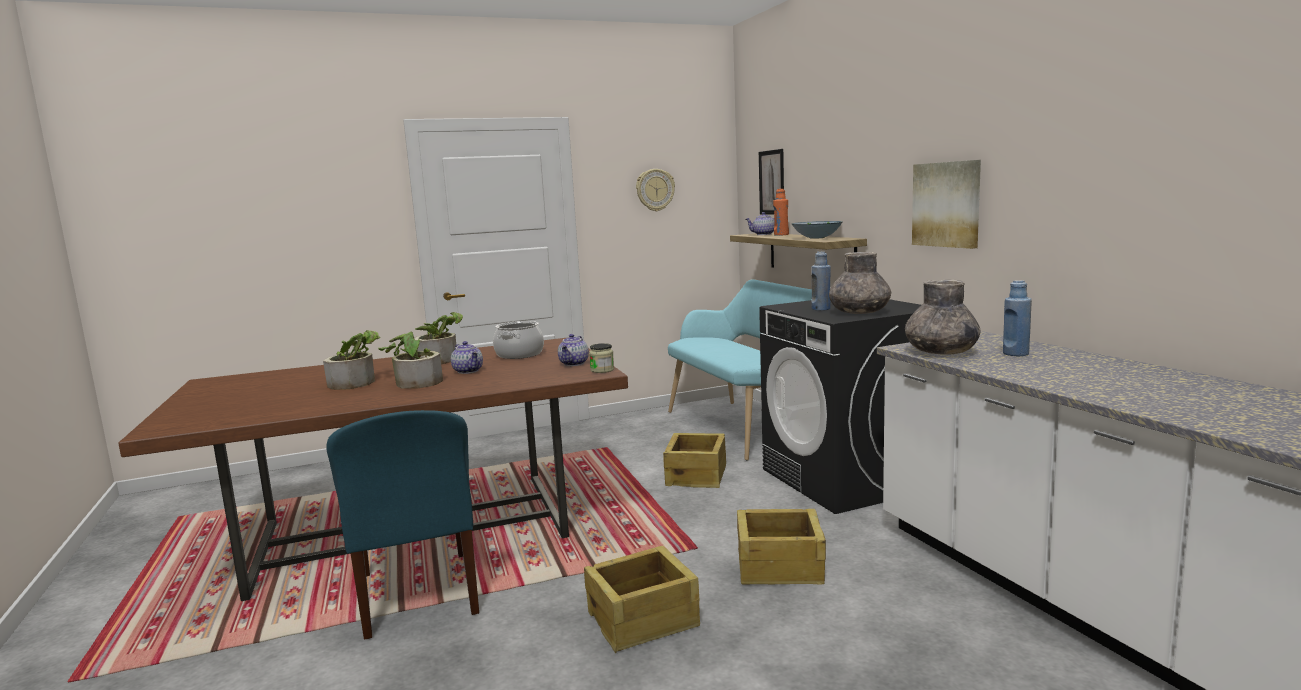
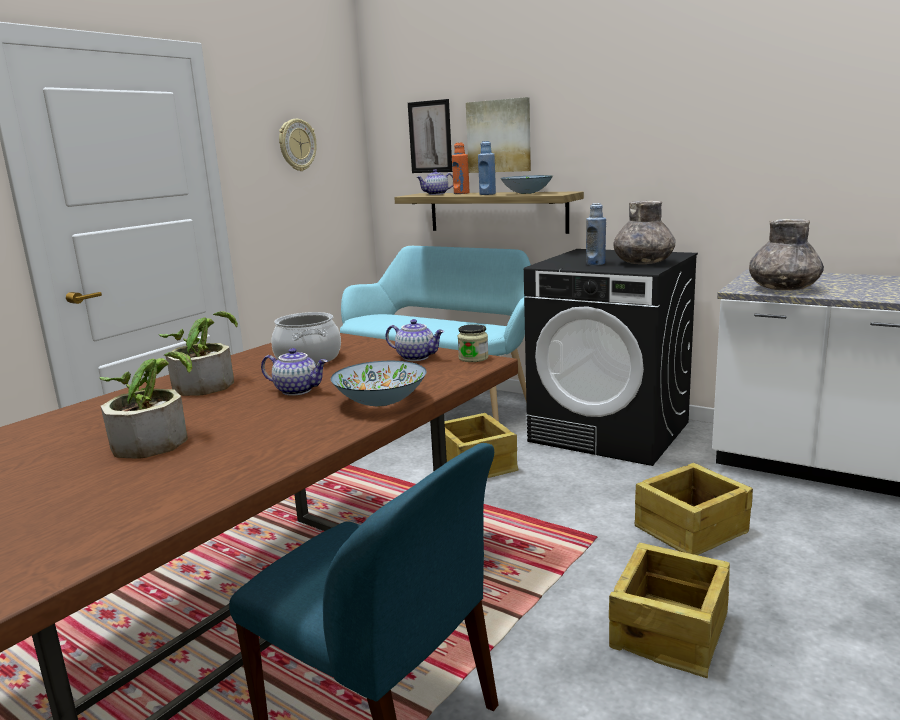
camera: 35 degrees left, 5 degrees up
(416, 382) = (258, 418): potted plant -> none
(487, 385) = (381, 402): none -> bowl
(574, 364) = (416, 357): teapot -> teapot turned 45 degrees counterclockwise
(947, 204) = (696, 152): picture -> picture (499, 136)
(1015, 354) = (835, 282): blue bottle -> blue bottle (487, 194)

